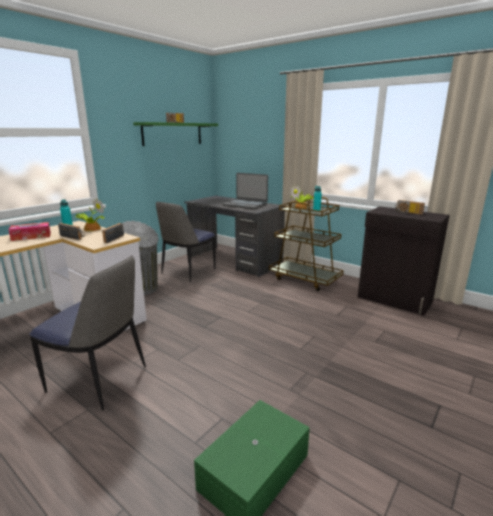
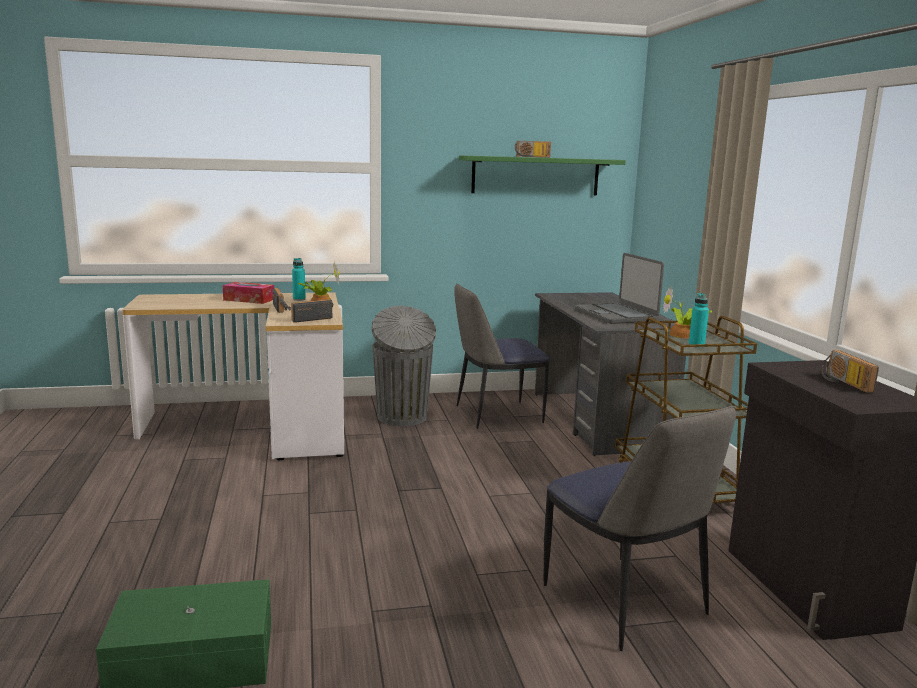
camera: 40 degrees right, 5 degrees down
(100, 380) = (209, 497): chair -> chair (626, 603)

